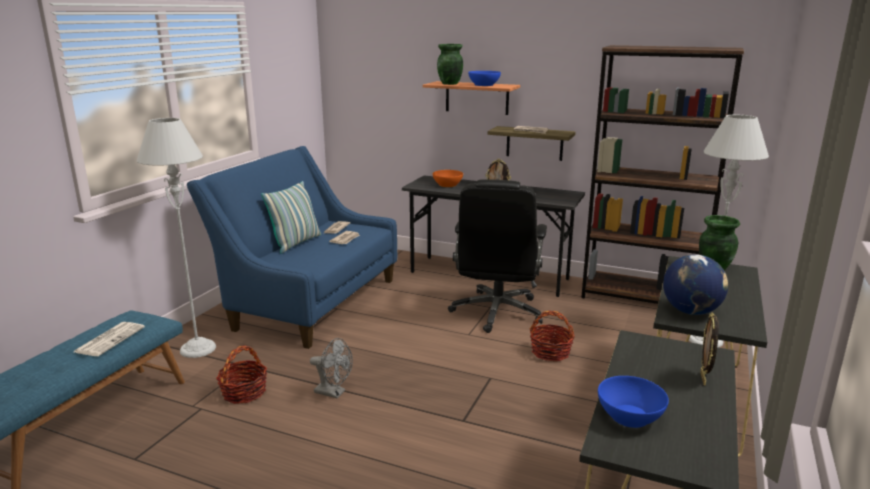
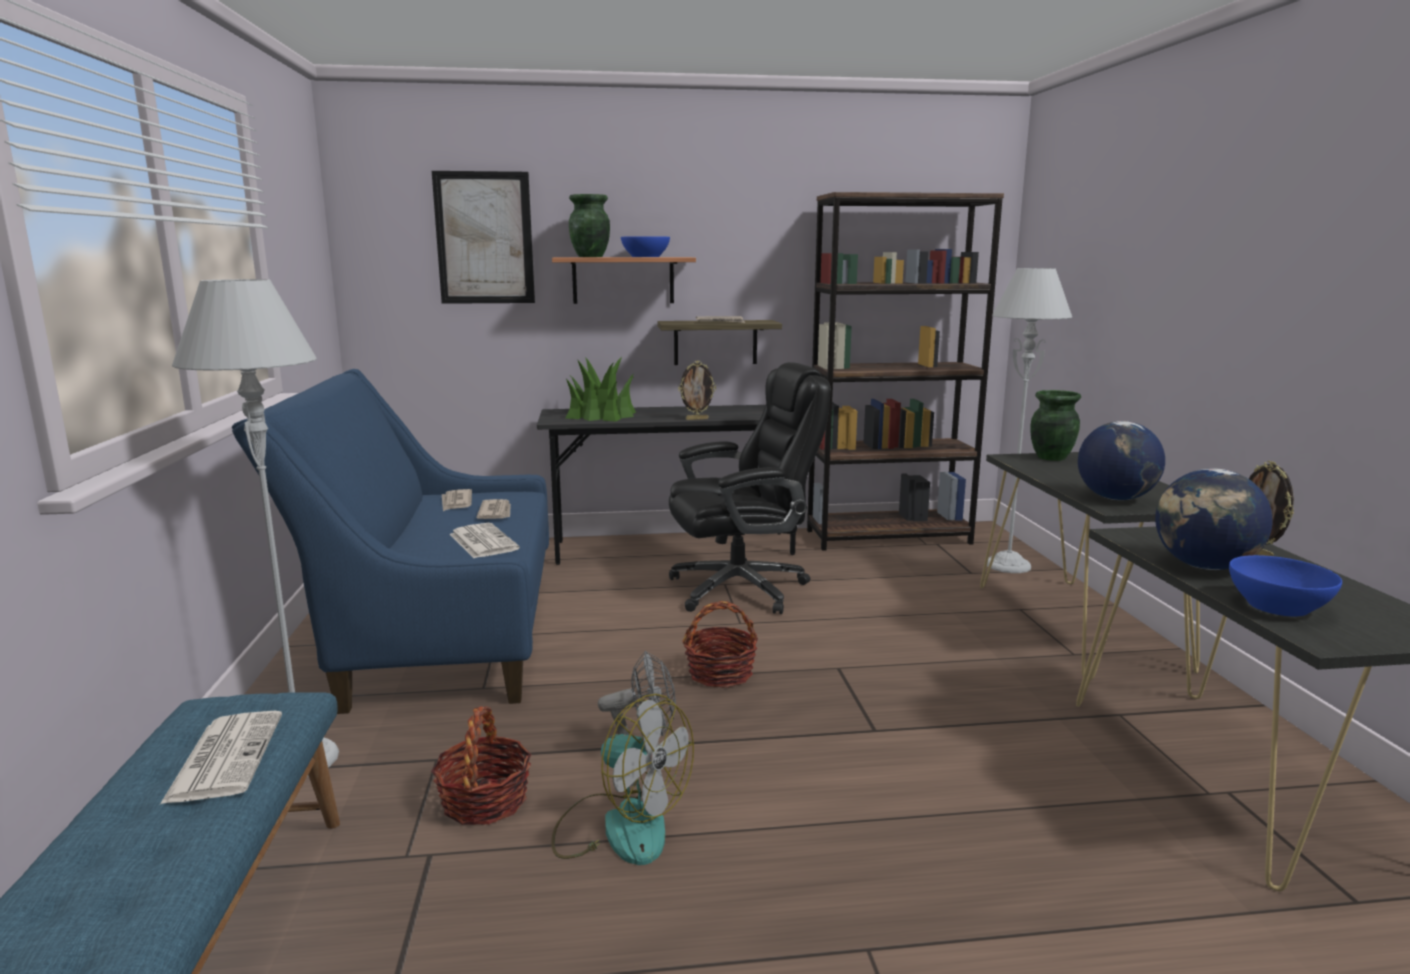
camera: 30 degrees left, 5 degrees down
(283, 424) = (620, 826): none -> fan
(296, 243) = (415, 530): pillow -> none
(315, 257) = (482, 541): none -> newspaper
(398, 68) = (484, 238): none -> picture
(447, 185) = (601, 415): orange bowl -> potted plant
(496, 312) = (742, 588): black office chair -> black office chair turned 90 degrees counterclockwise
(550, 352) = (869, 618): basket -> basket (720, 673)
(640, 377) = (1204, 567): none -> globe

